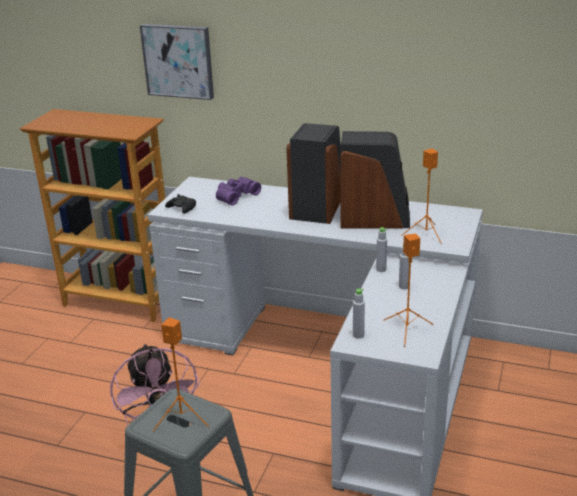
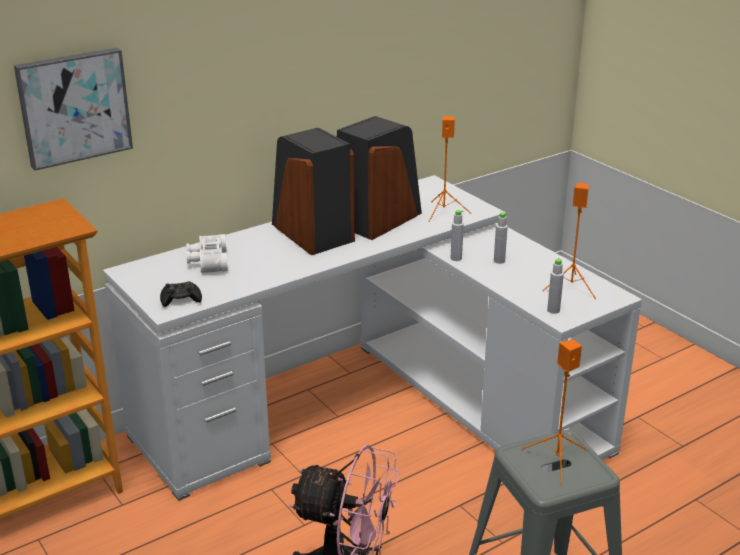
camera: 55 degrees left, 0 degrees up
(236, 196) = (207, 262): purple binoculars -> white binoculars

